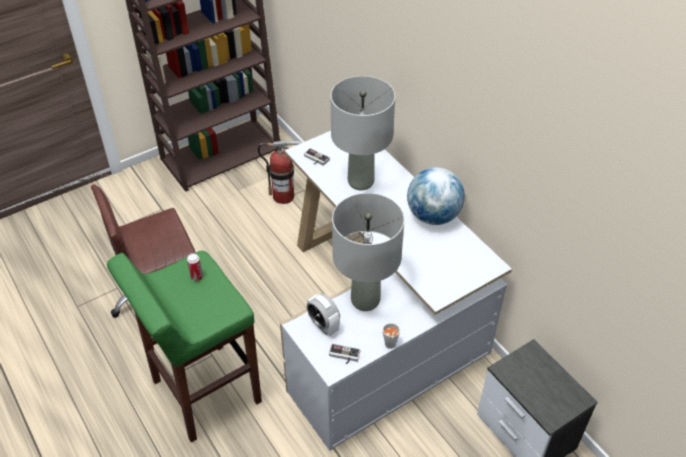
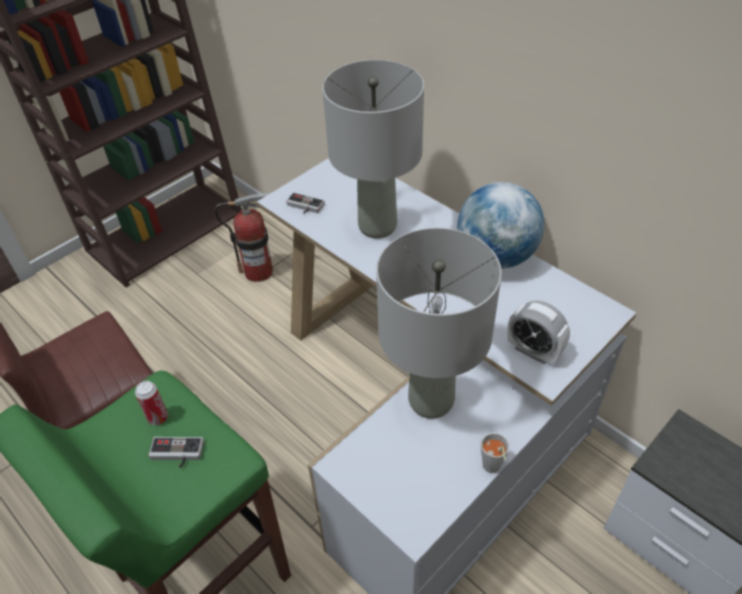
camera: 10 degrees left, 0 degrees up
(323, 325) = (378, 455): alarm clock -> alarm clock (533, 351)
(343, 356) = (425, 501): game controller -> game controller (176, 455)

